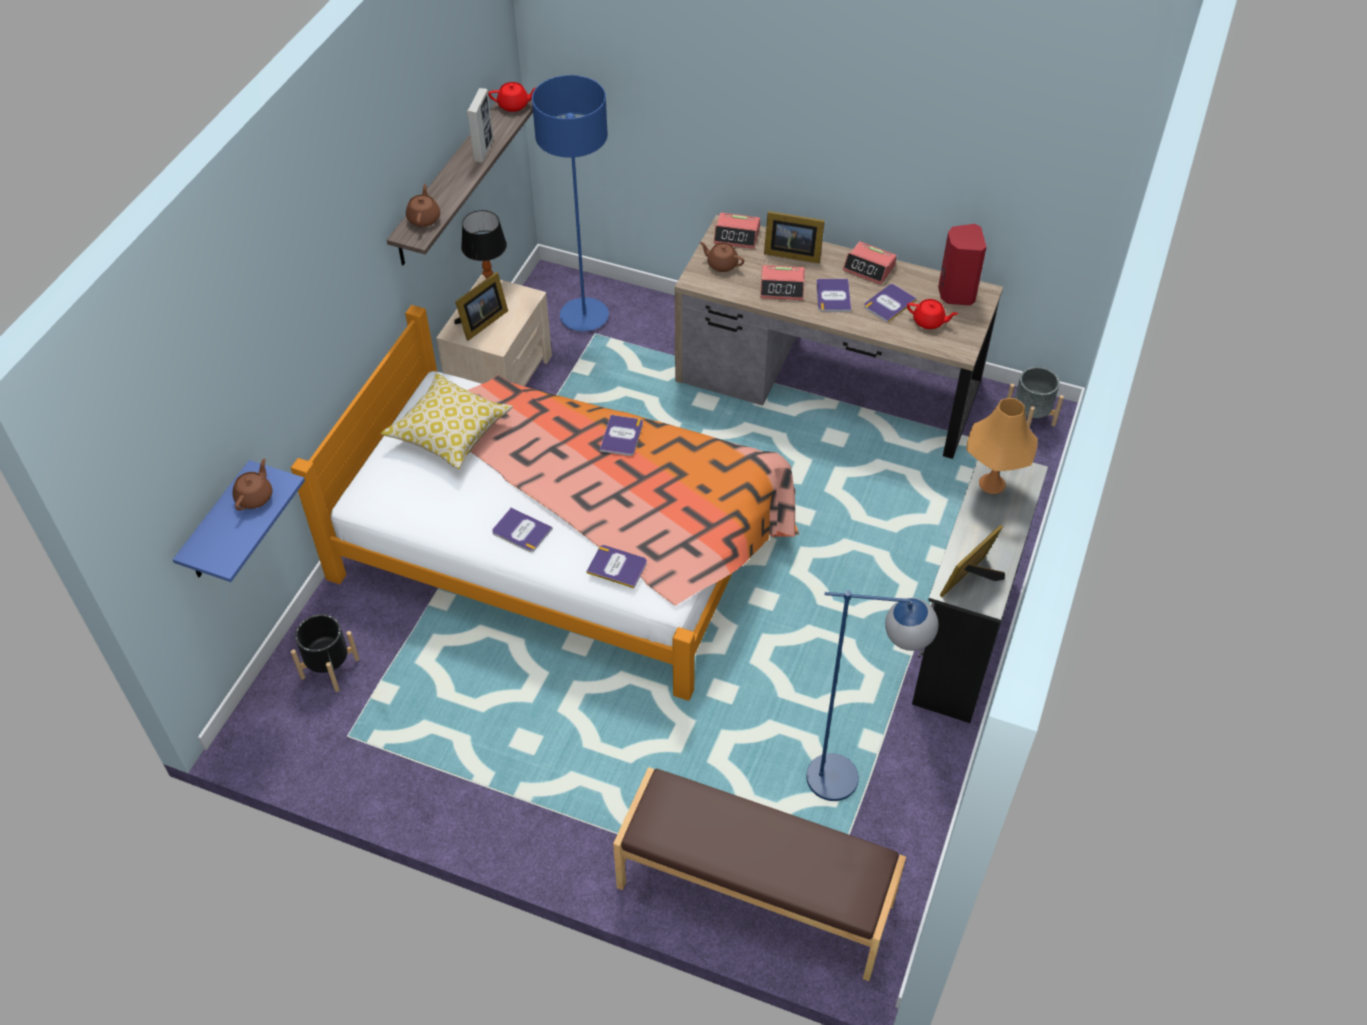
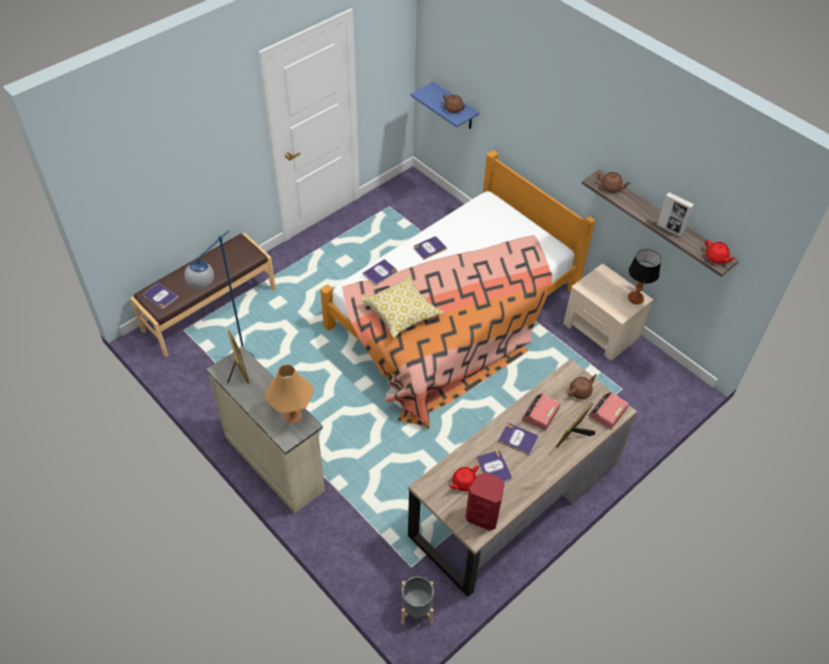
camera: 115 degrees right, 0 degrees up
(329, 668) = (430, 210): black planter -> none
(449, 431) = (516, 241): pillow -> pillow (401, 313)
(481, 323) = (606, 285): picture frame -> none
(514, 105) = (716, 258): red teapot -> red teapot turned 60 degrees counterclockwise
(584, 316) = (641, 389): blue floor lamp -> none
(621, 436) = (470, 307): book -> book (160, 296)
(869, 268) = (536, 475): alarm clock -> none
(961, 641) = (275, 462): black dresser -> beige dresser

